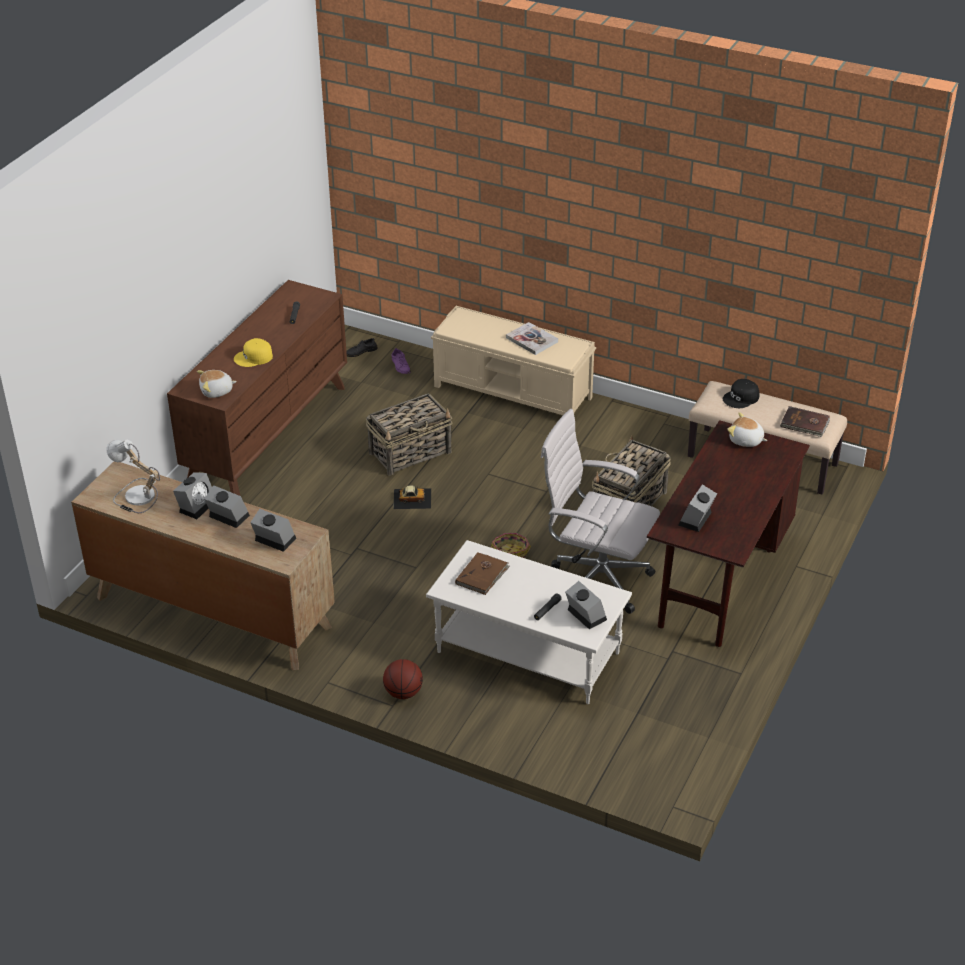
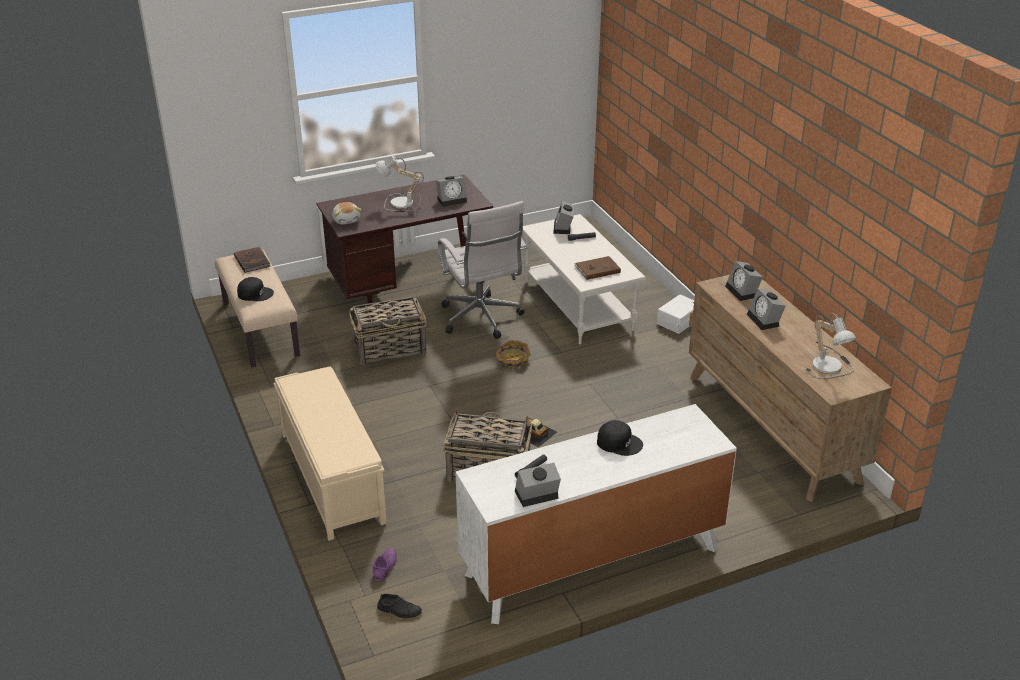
camera: 140 degrees left, 5 degrees down
(197, 505) = (782, 338): alarm clock -> alarm clock (536, 496)
(217, 391) = (686, 425): plush toy -> none
(254, 358) = (619, 442): yellow cap -> black cap
(268, 433) = (592, 562): brown dresser -> white dresser
(403, 693) = (679, 321): basketball -> white storage box
(532, 340) = (317, 405): book -> none
(735, 486) = (399, 204): none -> table lamp

